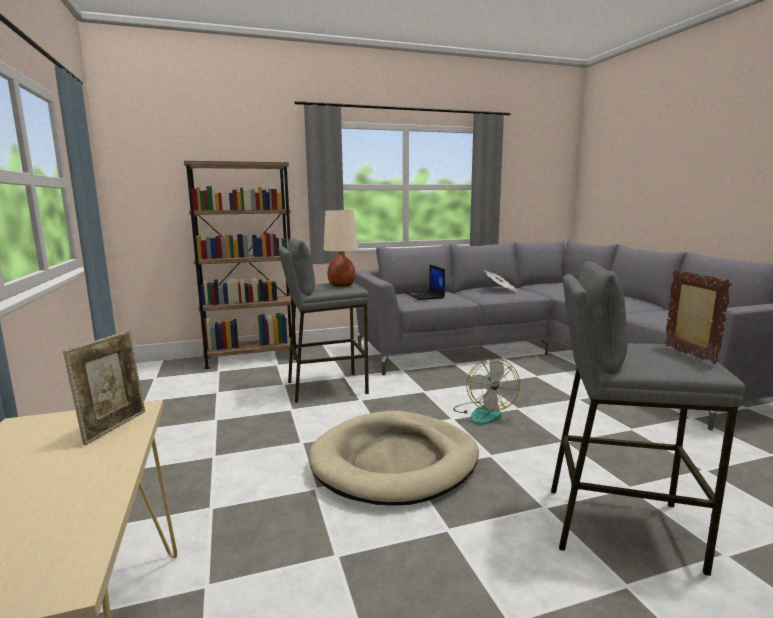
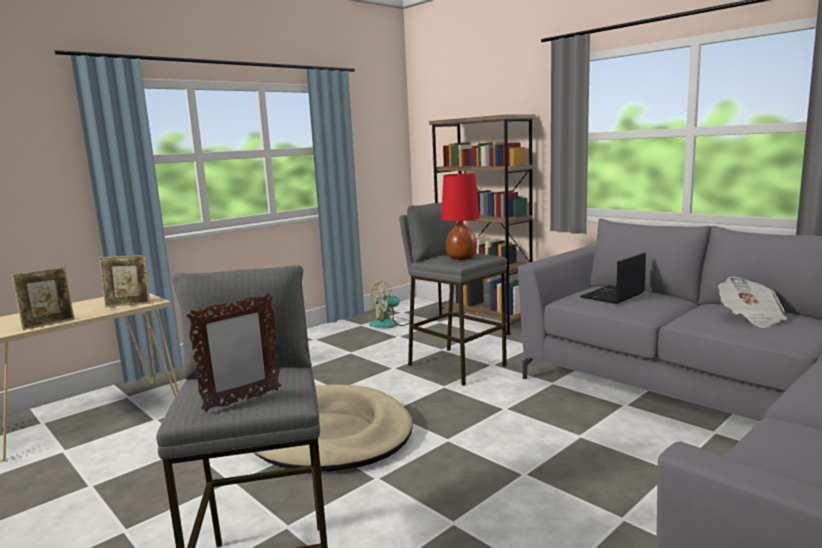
camera: 65 degrees right, 0 degrees up
(103, 499) = (49, 324): none -> picture frame
(341, 285) = (461, 258): beige table lamp -> red table lamp
(483, 413) = (483, 454): fan -> fan (390, 324)

